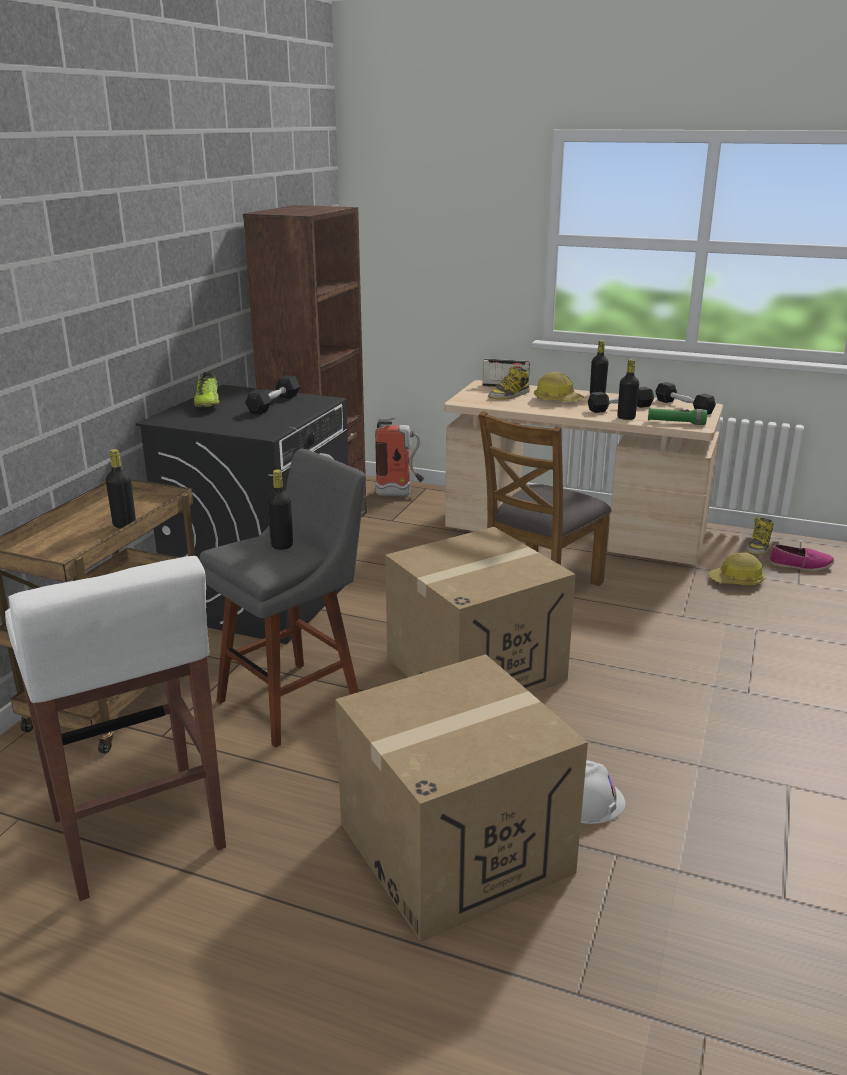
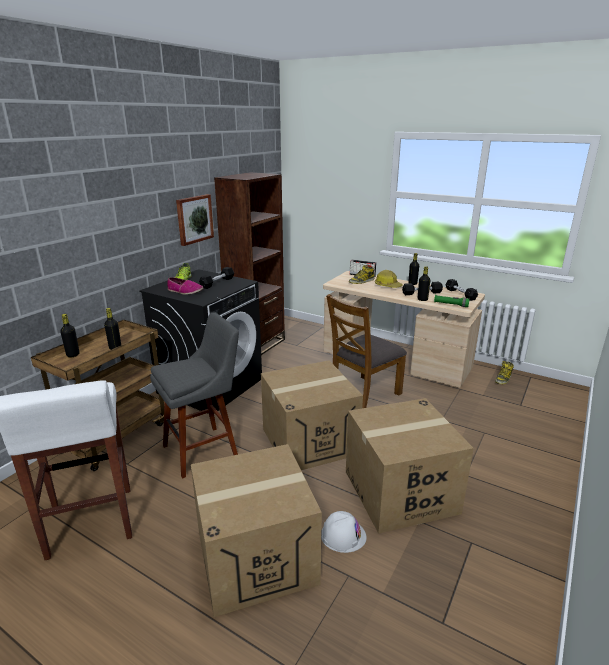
camera: 10 degrees right, 0 degrees up
(214, 291) = (194, 219): none -> picture
(282, 545) = (193, 366): black bottle -> black bottle (73, 355)
(400, 494) = (306, 329): fire extinguisher -> none
(654, 728) = (400, 492): none -> cardboard box
(736, 580) = (482, 399): hard hat -> none
(800, 565) = (525, 393): shoe -> shoe (185, 291)

